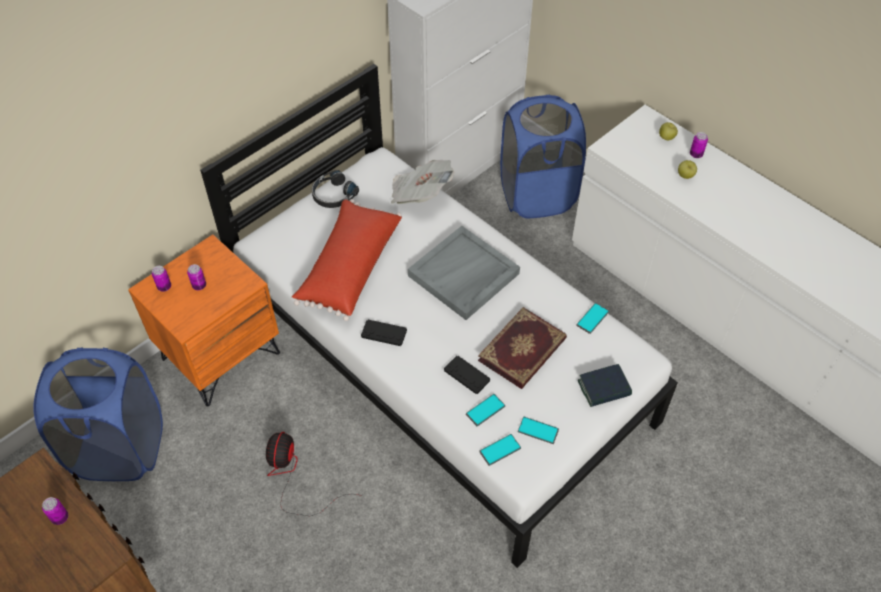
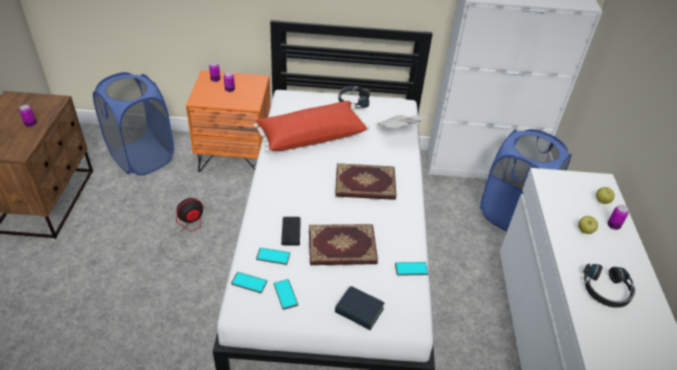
camera: 45 degrees right, 10 degrees down
(384, 333) = (281, 176): black game controller -> none
(463, 275) = (365, 185): grey tray -> book
(749, 215) = (606, 290): none -> black headphones

